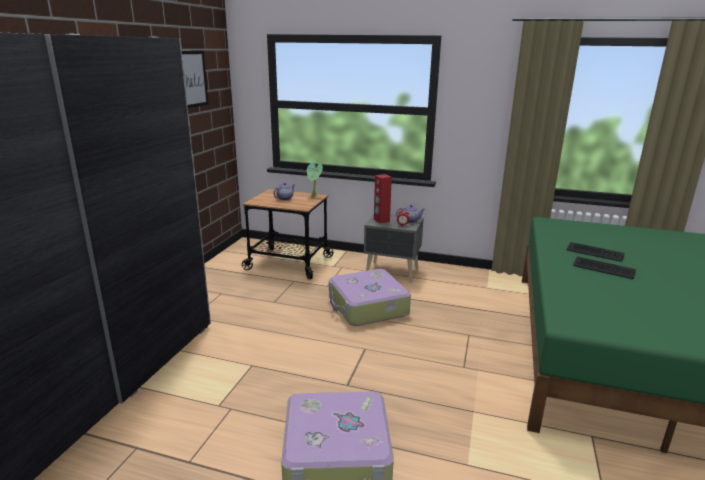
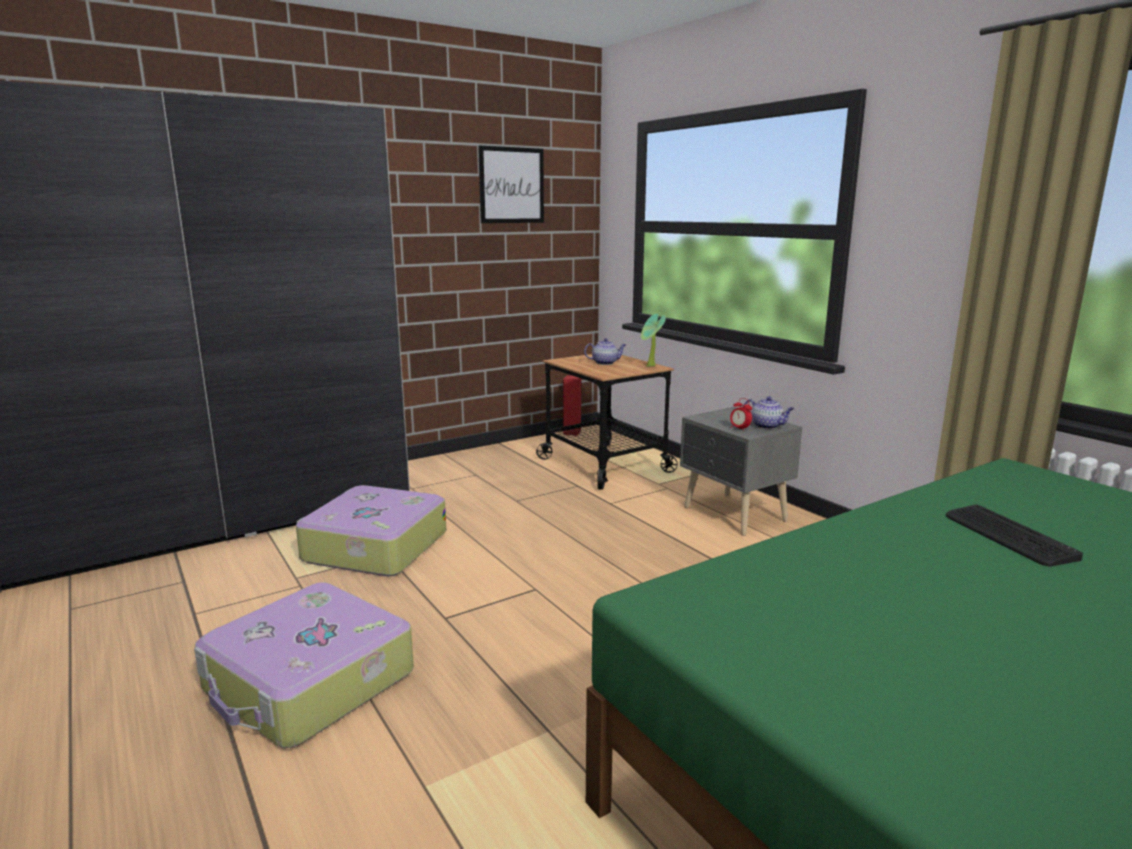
camera: 40 degrees right, 5 degrees down
(367, 307) = (622, 544): suitcase -> suitcase (374, 547)
(381, 220) = (720, 417): red speaker -> red speaker (571, 432)
(603, 269) = (961, 562): keyboard -> none

